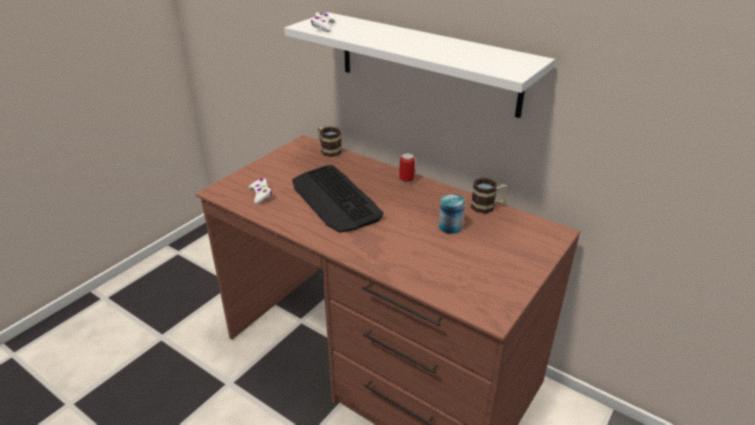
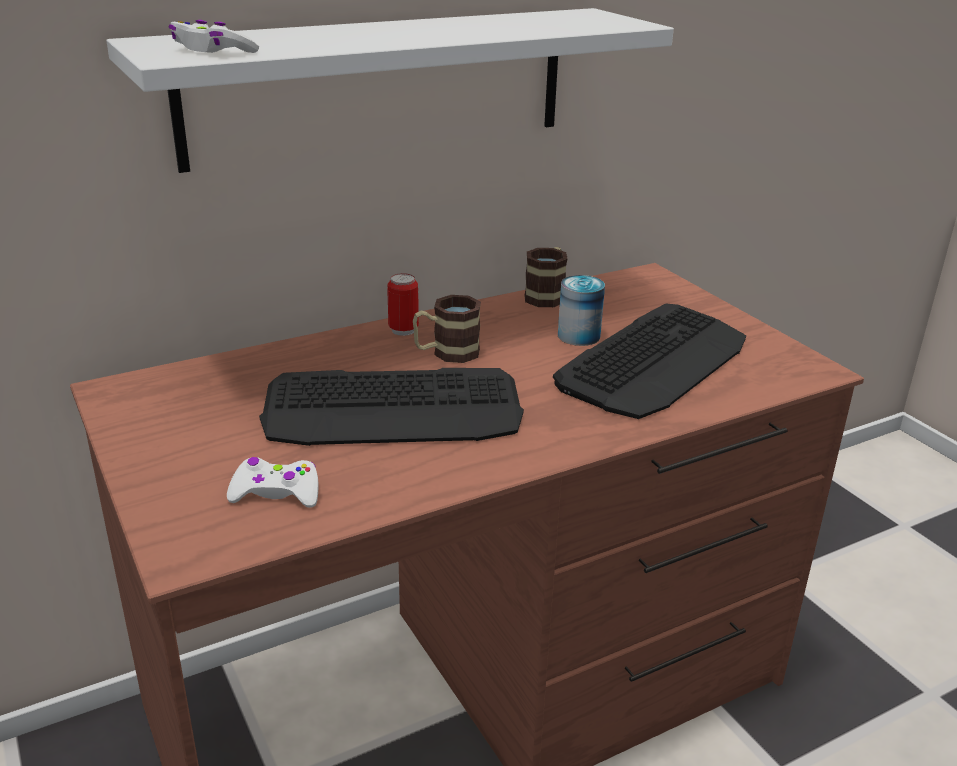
camera: 65 degrees left, 5 degrees down
(328, 150) = (189, 372): mug -> mug (446, 353)
(445, 256) = (654, 361): none -> keyboard

